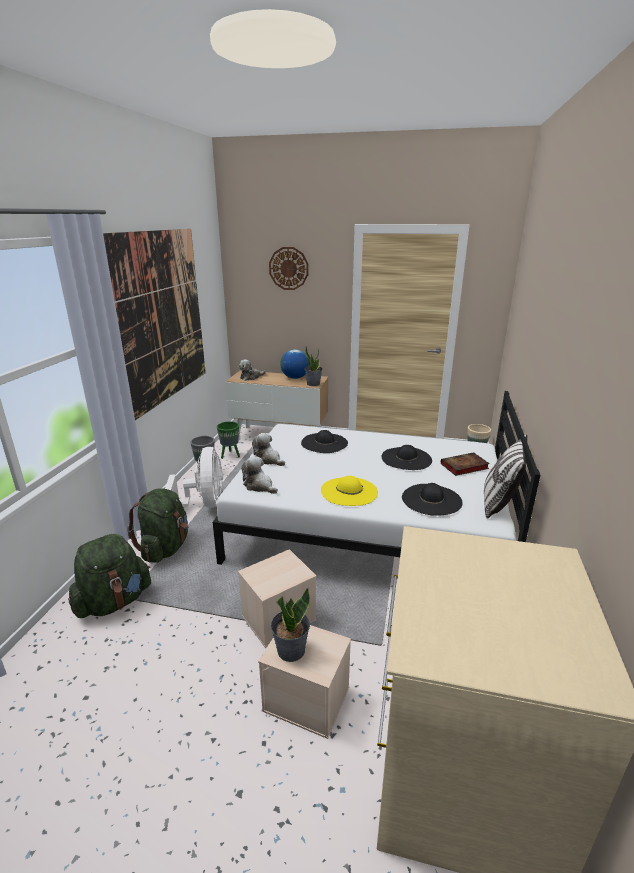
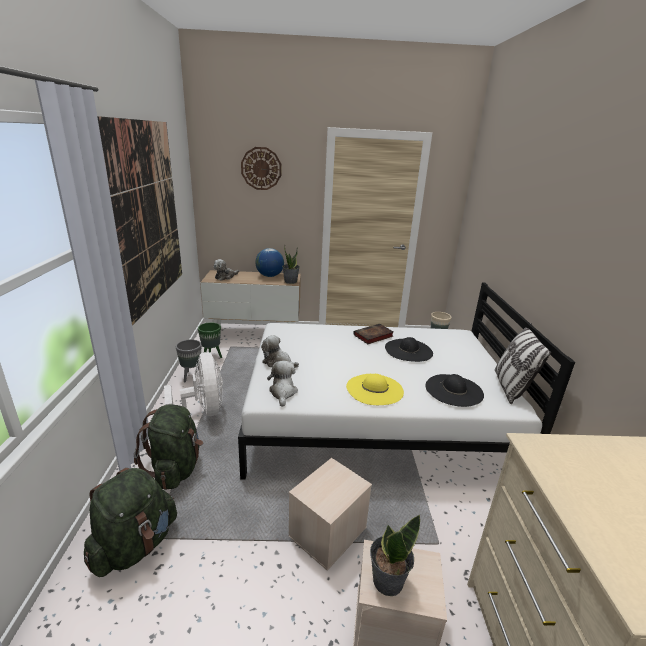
camera: 15 degrees left, 0 degrees up
(259, 486) = (283, 392): plush toy -> plush toy turned 60 degrees clockwise
(324, 443) = (325, 340): black hat -> none
(463, 467) = (461, 354): book -> book (373, 336)

